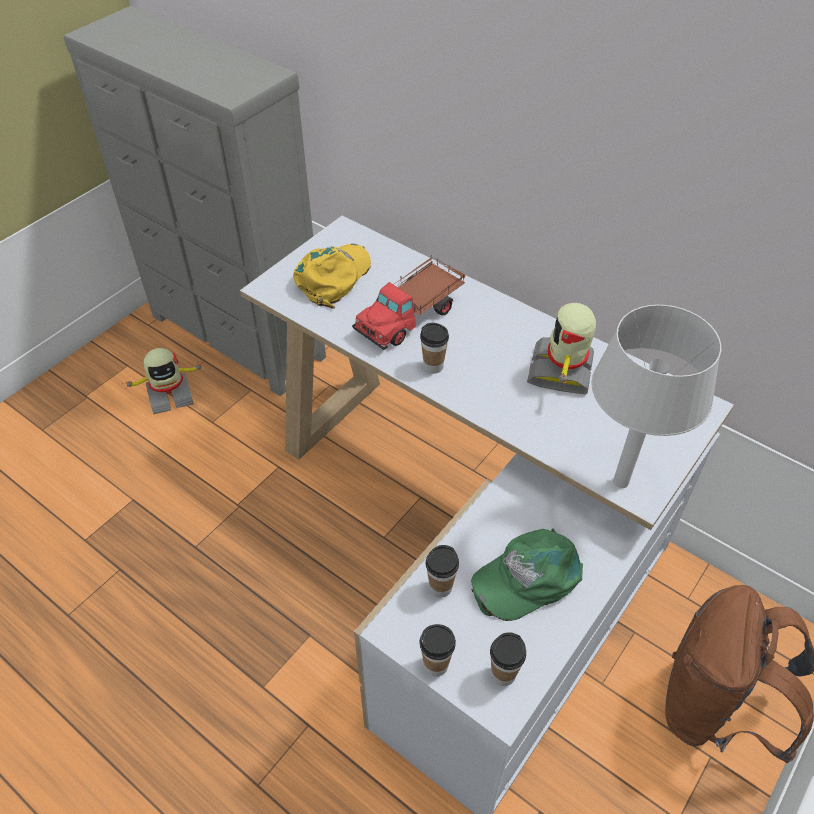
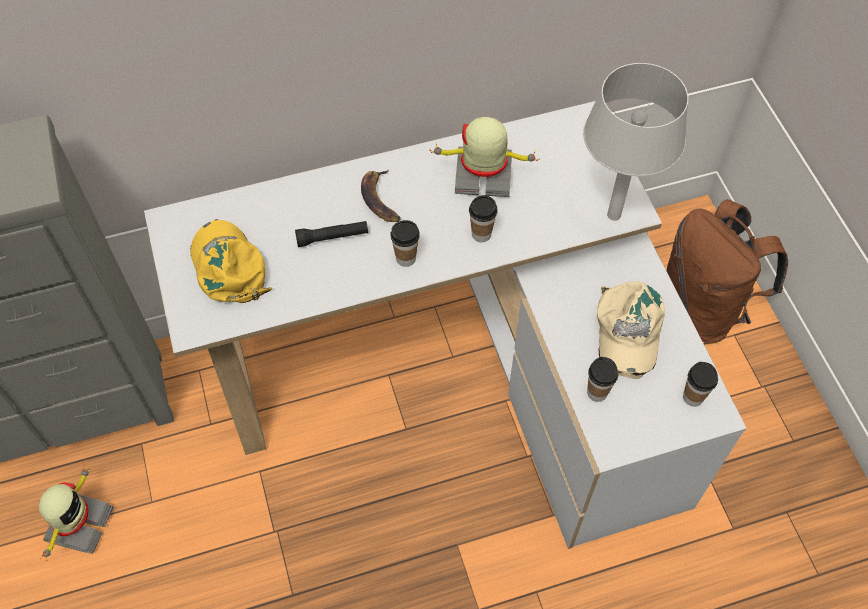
camera: 55 degrees left, 10 degrees up
(411, 315) = (332, 237): toy truck -> black flashlight
(436, 665) = (658, 435): cup -> cup (481, 234)
(473, 322) = (380, 199): none -> banana
(527, 577) = (627, 331): green cap -> beige cap
(562, 370) = (483, 176): toy robot -> toy robot turned 135 degrees clockwise

